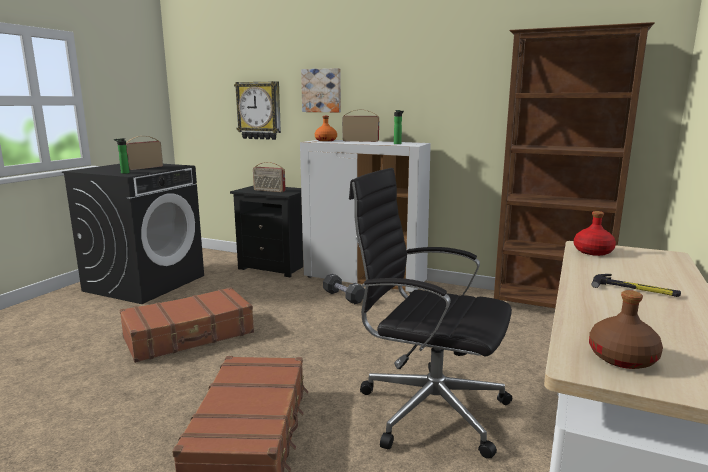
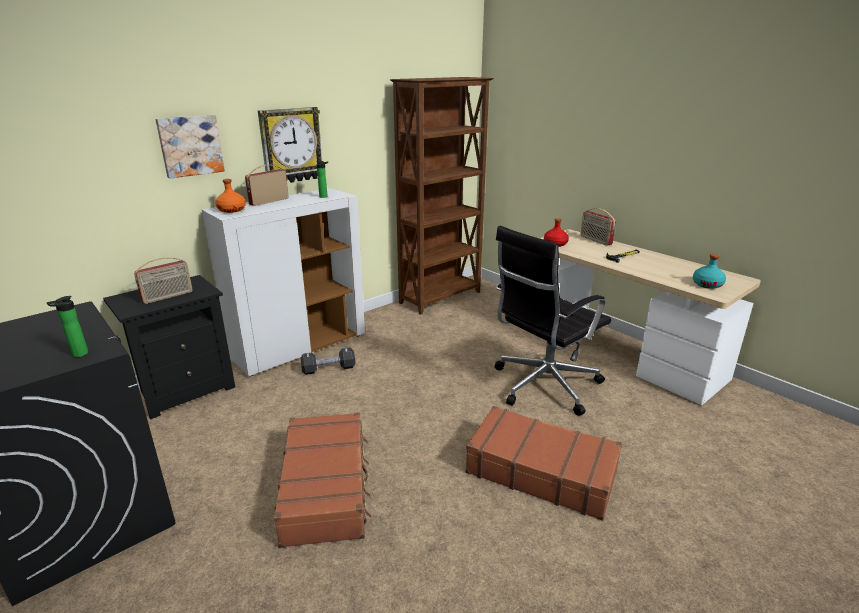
camera: 65 degrees left, 10 degrees up
(144, 168) = (41, 337): radio -> radio (595, 240)
(259, 110) = (82, 187): wall clock -> wall clock (291, 145)
(623, 358) = (707, 284): brown bottle -> turquoise bottle

